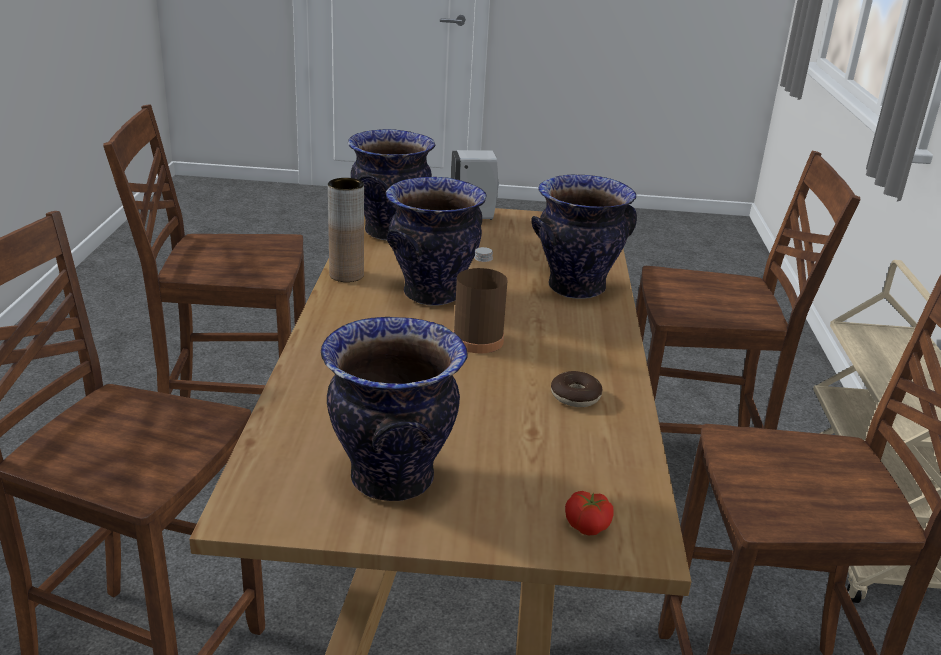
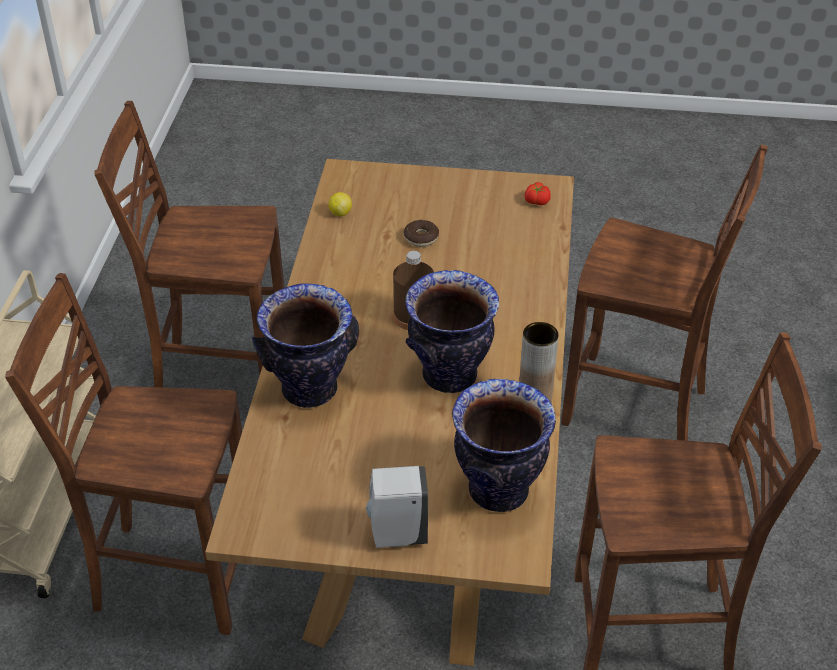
camera: 175 degrees left, 15 degrees up
(390, 479) = (475, 205): vase -> none
(575, 396) = (350, 263): donut -> donut (421, 238)
(588, 525) = (369, 181): tomato -> tomato (536, 201)
(617, 467) = (340, 213): none -> lemon

